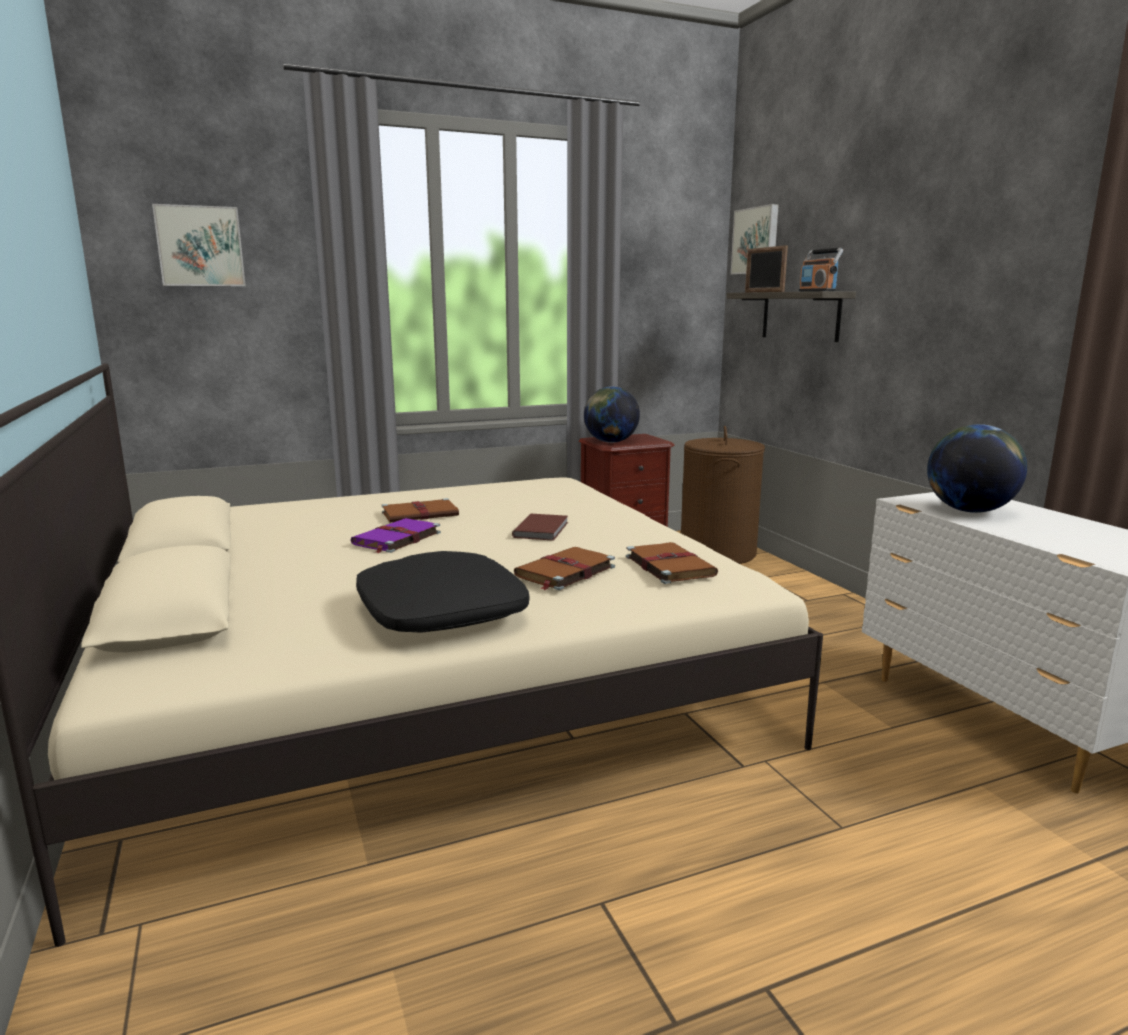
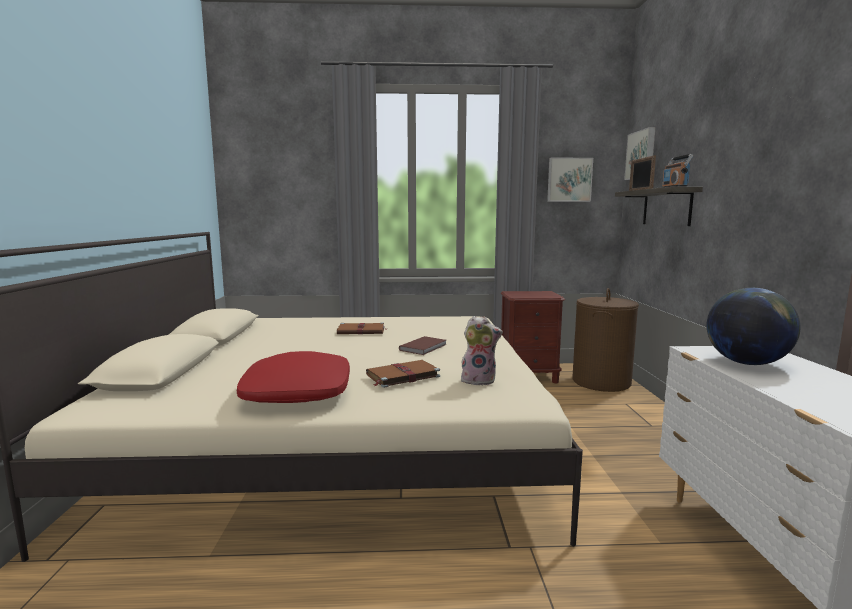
camera: 20 degrees right, 5 degrees down
(200, 246) = (273, 168): picture -> picture (569, 180)
(396, 539) = (328, 344): purple book -> none
(440, 612) = (297, 392): black pillow -> red pillow
(610, 442) = (518, 294): globe -> none
(668, 565) = (479, 380): brown book -> plush toy

